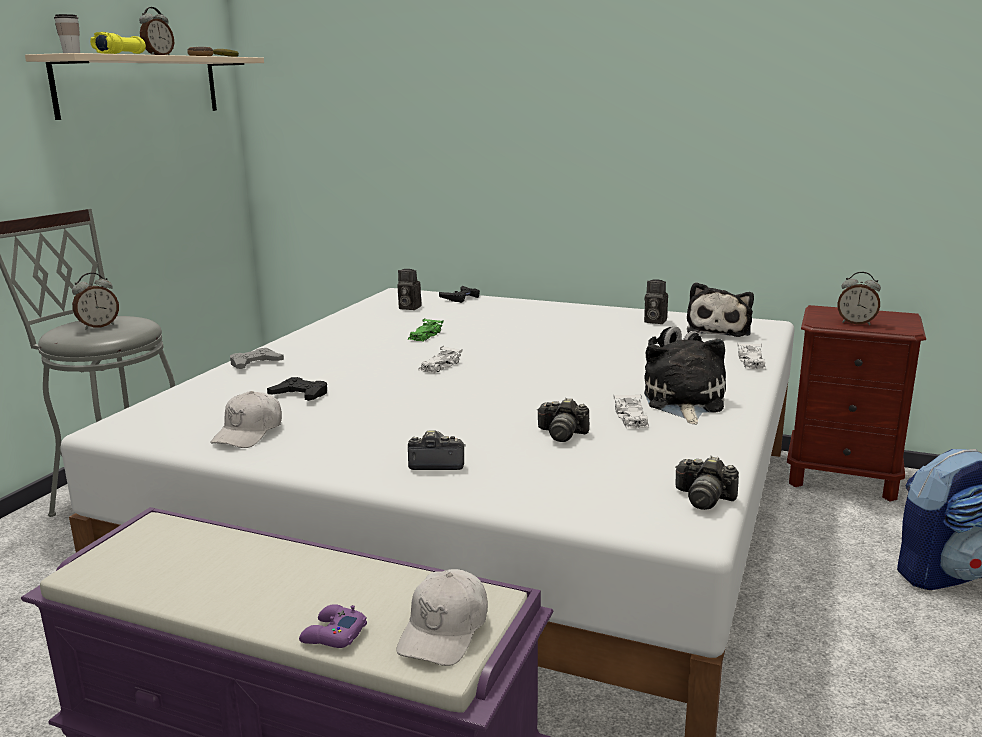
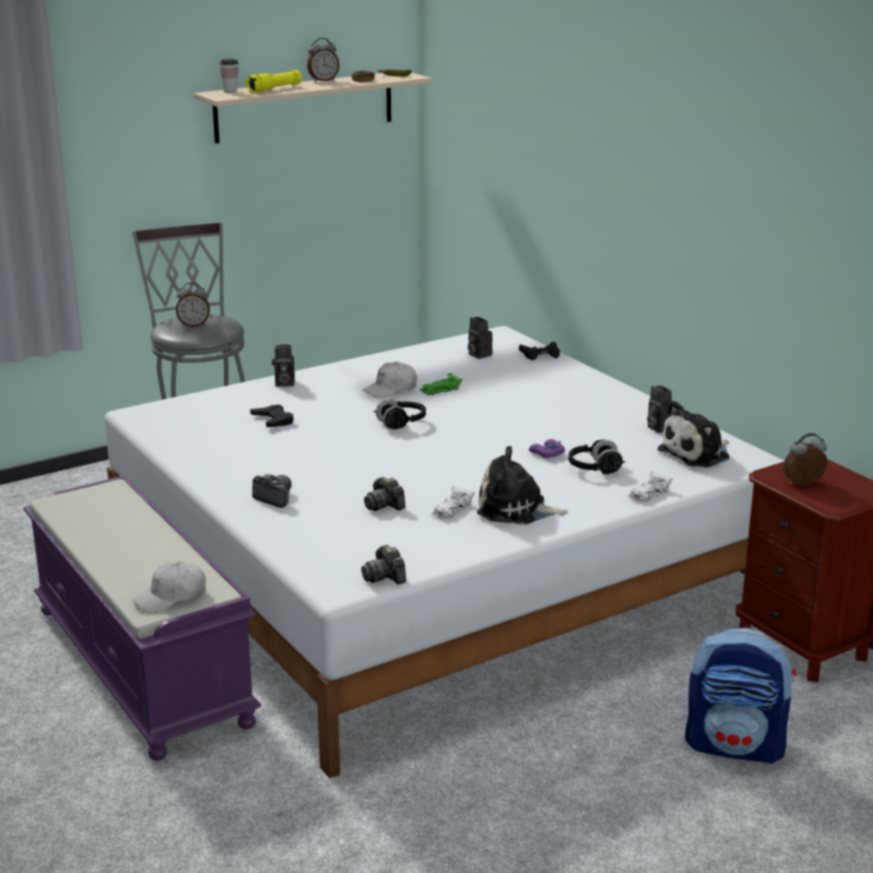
camera: 35 degrees right, 5 degrees up
(249, 433) = (204, 441): white cap -> white cap (391, 389)
(255, 364) = (283, 383): grey game controller -> camera
(333, 634) = (120, 578): purple game controller -> purple game controller (546, 453)
(439, 366) = (401, 423): white toy car -> black headphones
(683, 402) = (515, 510): plush toy -> plush toy turned 120 degrees counterclockwise
(856, 323) = (803, 484): alarm clock -> alarm clock turned 105 degrees clockwise

